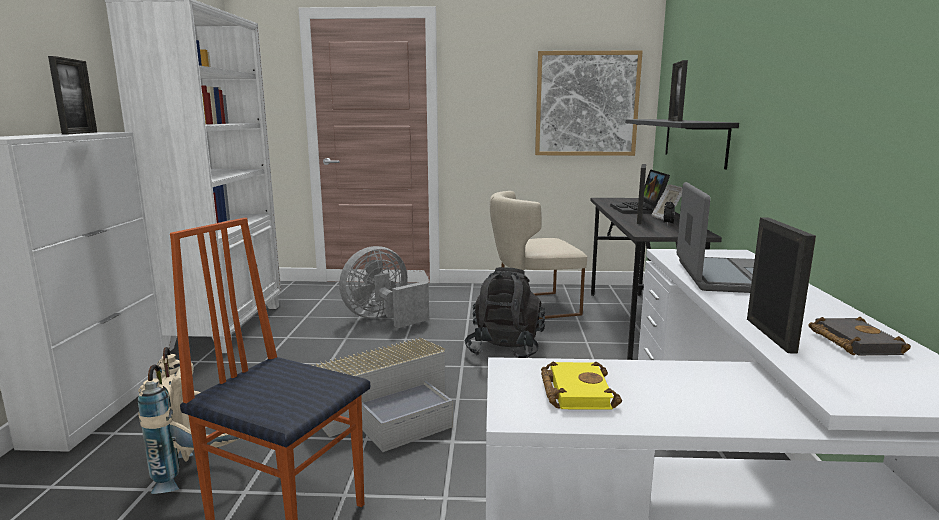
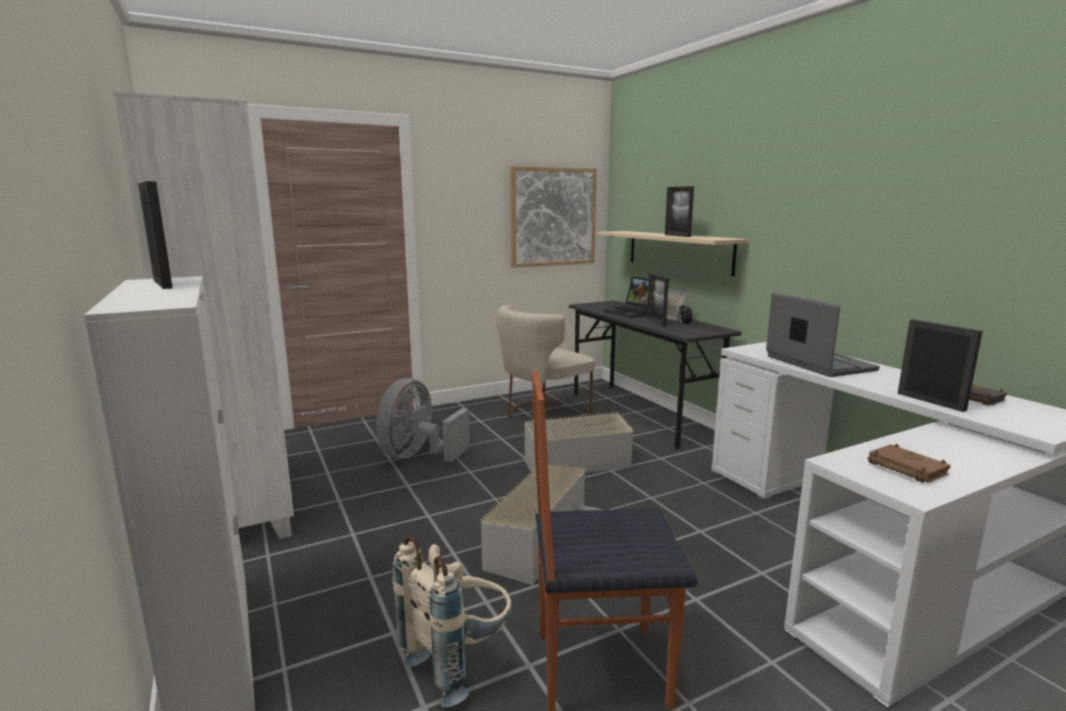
camera: 30 degrees left, 0 degrees up
(505, 349) = (571, 459): black backpack -> grey storage box
(574, 391) = (903, 468): yellow book -> brown book
(694, 140) = (678, 251): black shelf -> beige shelf

